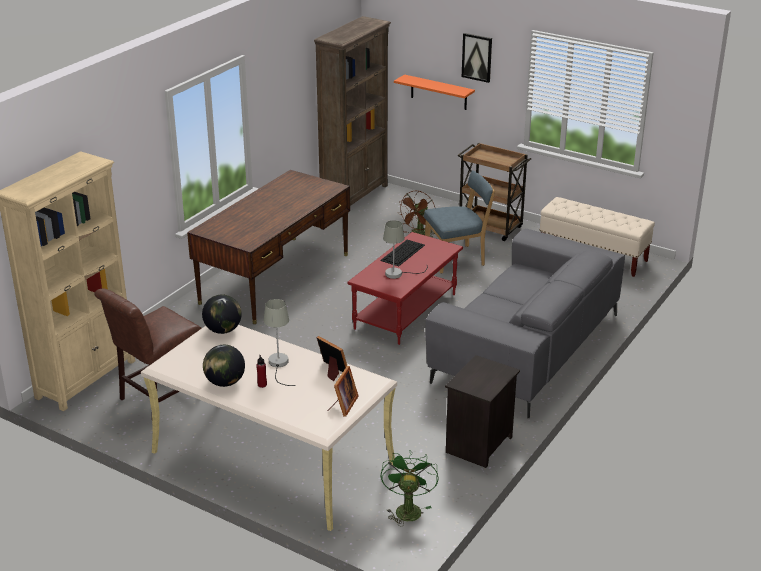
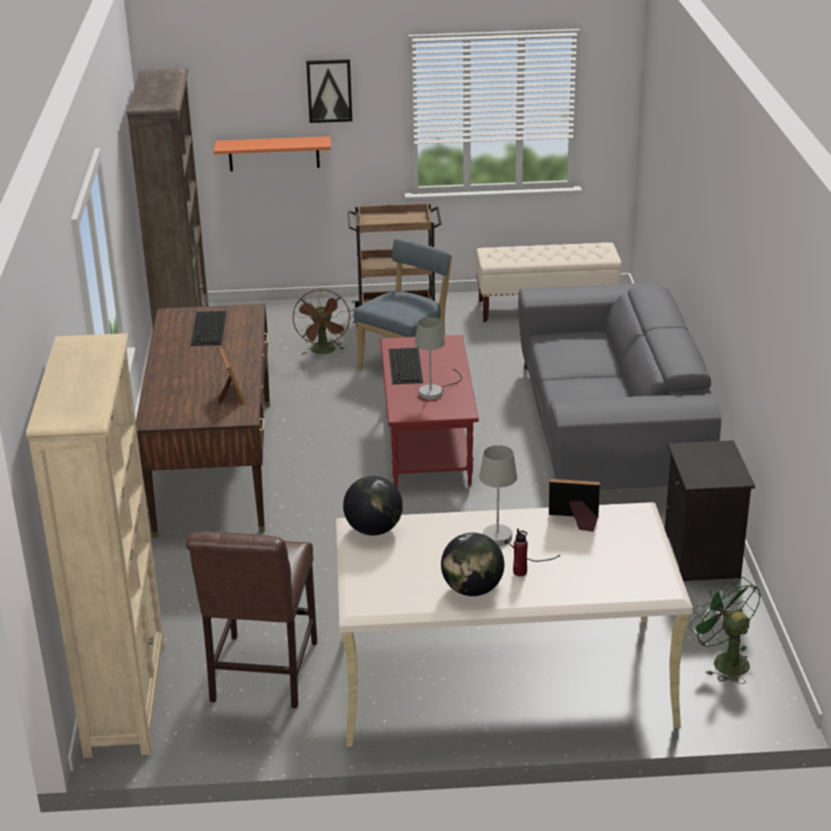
camera: 35 degrees left, 0 degrees up
(300, 190) = (209, 328): none -> keyboard
(343, 405) = (645, 554): picture frame -> picture frame (230, 395)

